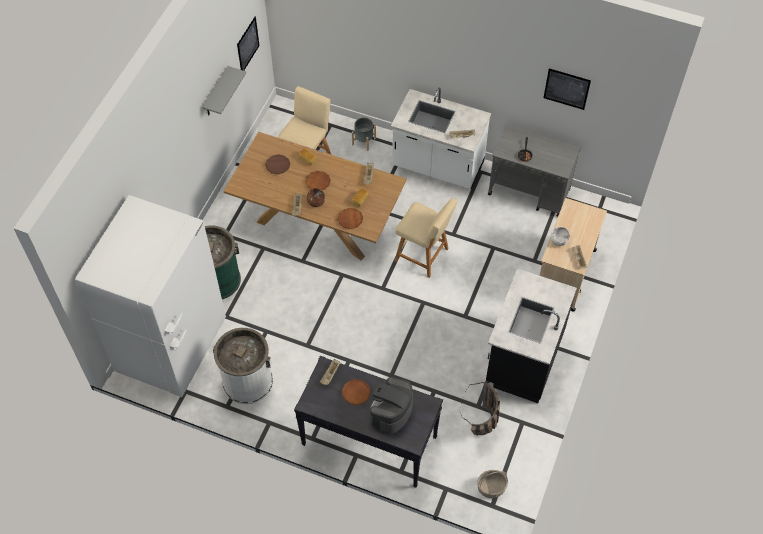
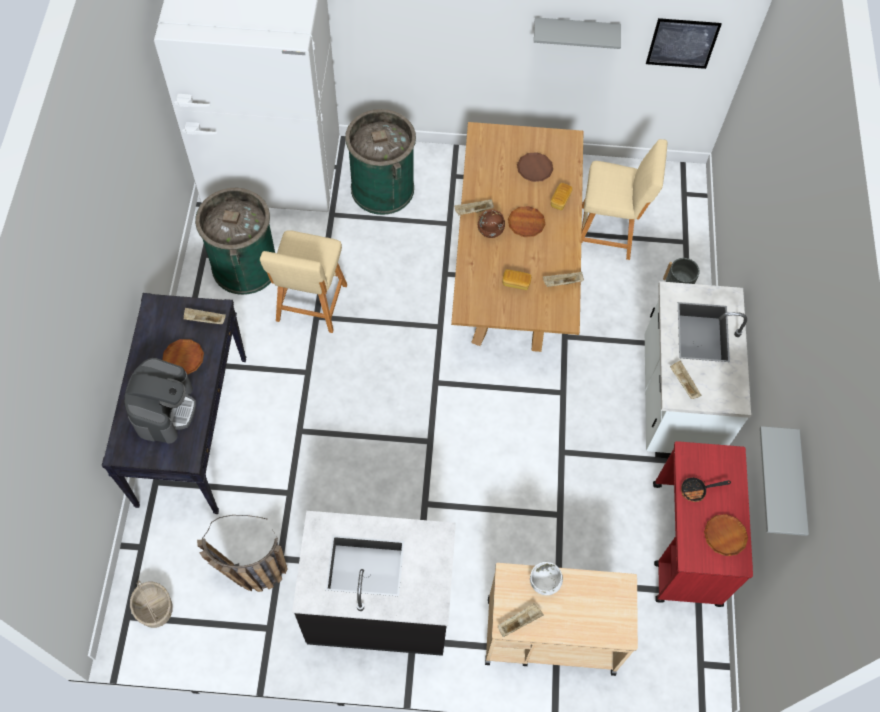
camera: 70 degrees right, 5 degrees up
(247, 381) = (245, 266): white trash can -> green trash can
(350, 219) = (477, 280): brown plate -> brown plate (724, 536)
(390, 411) = (164, 409): coffee machine -> coffee machine turned 90 degrees clockwise
(424, 256) = (509, 421): beige stool -> beige stool (310, 306)
(529, 192) = (686, 544): grey cart -> red cart
(566, 89) = (797, 488): picture -> grey shelf

